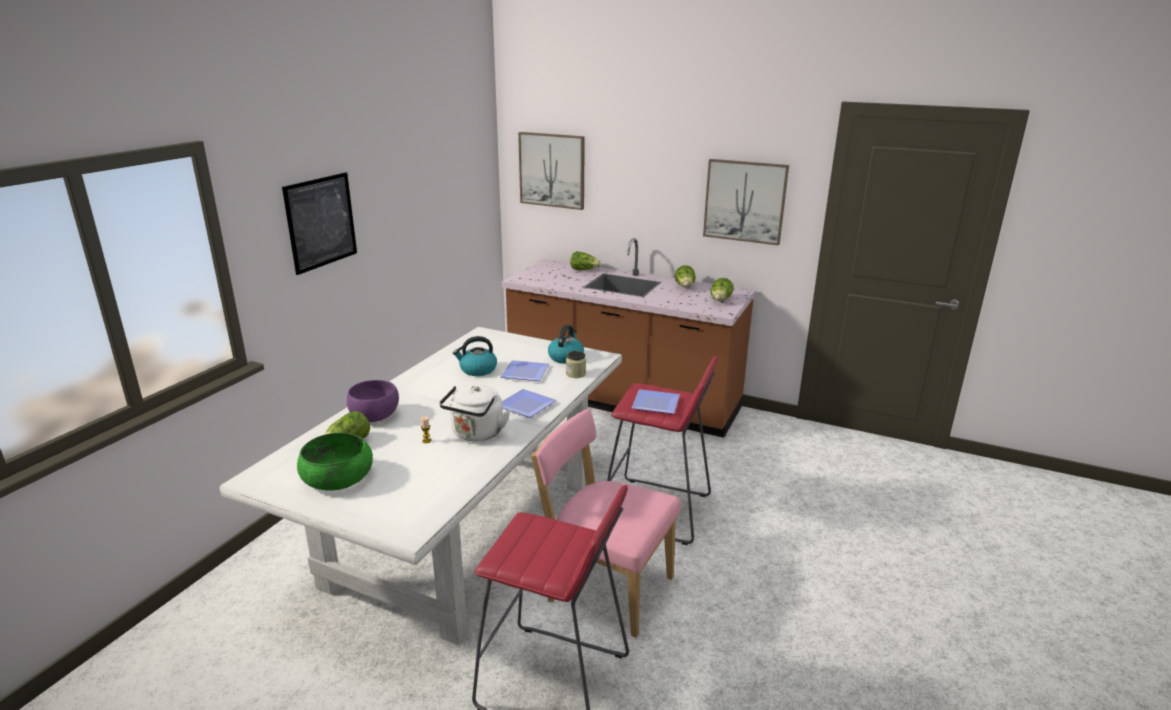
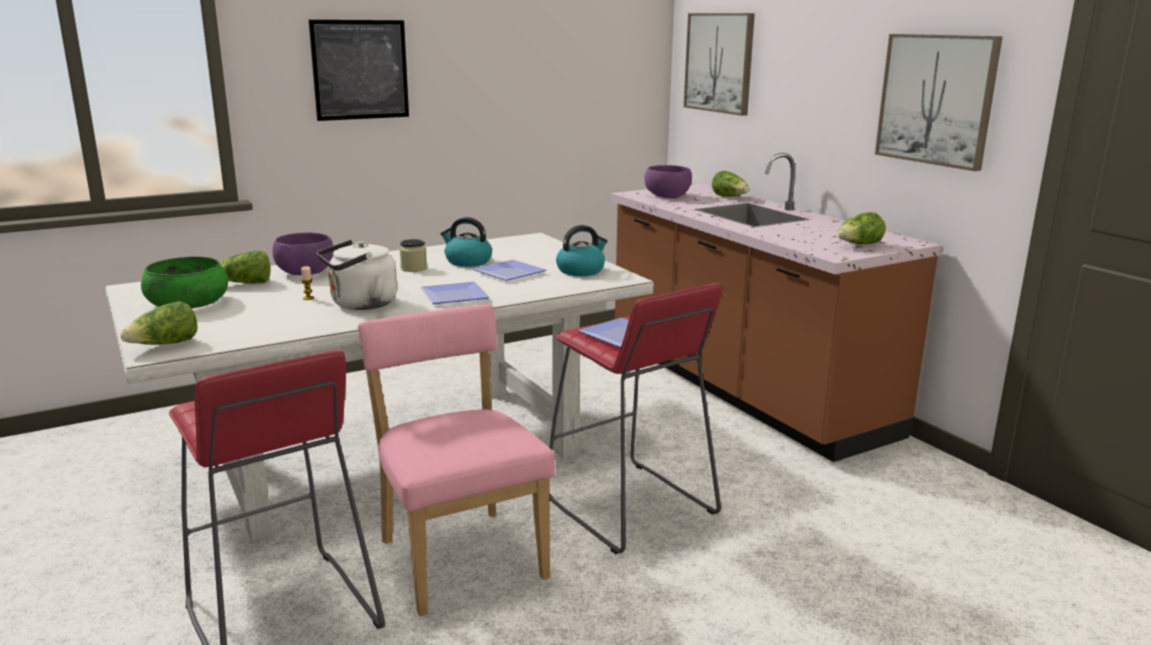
camera: 35 degrees right, 5 degrees down
(544, 277) = (667, 196): none -> purple bowl
(576, 374) = (562, 285): jar -> jar (413, 268)
(685, 287) = (834, 227): lettuce -> lettuce (165, 345)

